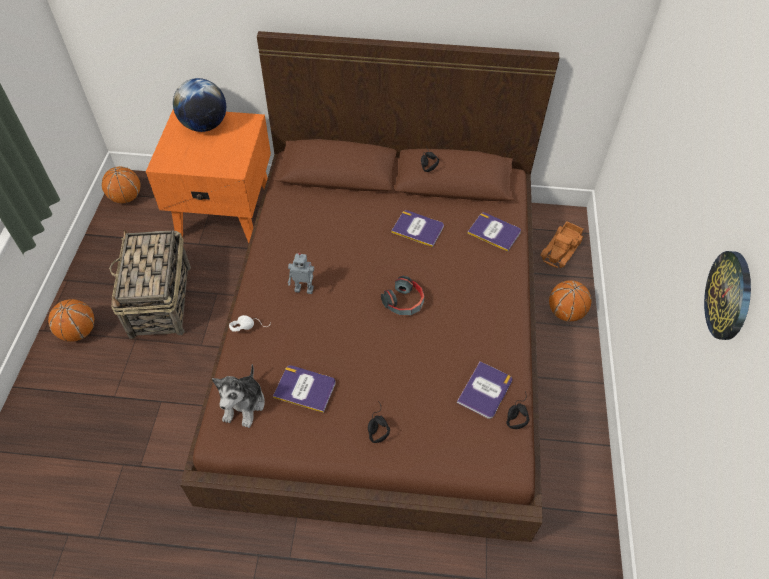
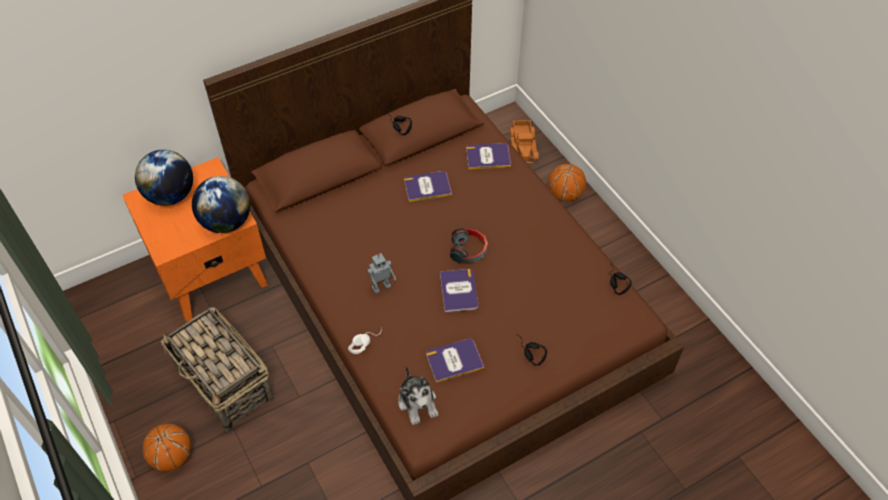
camera: 35 degrees left, 0 degrees up
(126, 198) = (98, 314): basketball -> none
(223, 166) = (226, 222): none -> globe
(485, 390) = (581, 279): book -> book (459, 291)
(729, 295) = (748, 107): wall clock -> none

